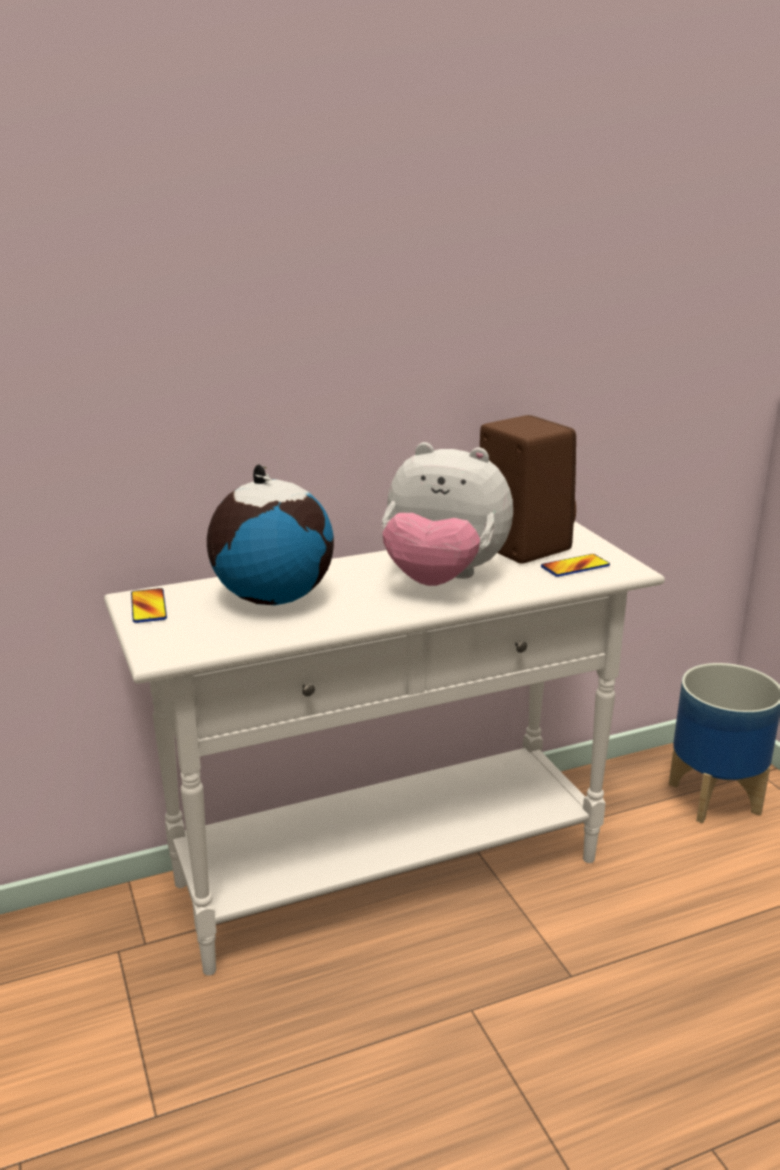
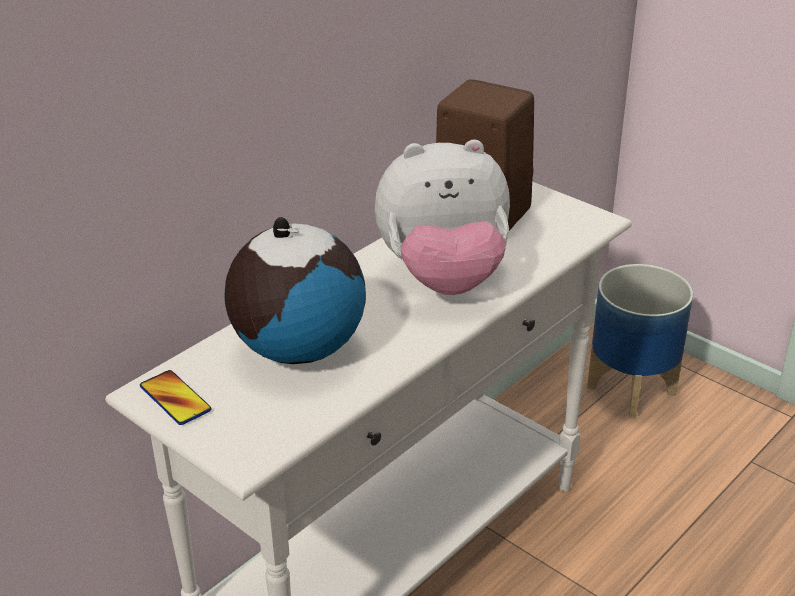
camera: 25 degrees left, 10 degrees up
(575, 567) = (550, 229): phone -> none

